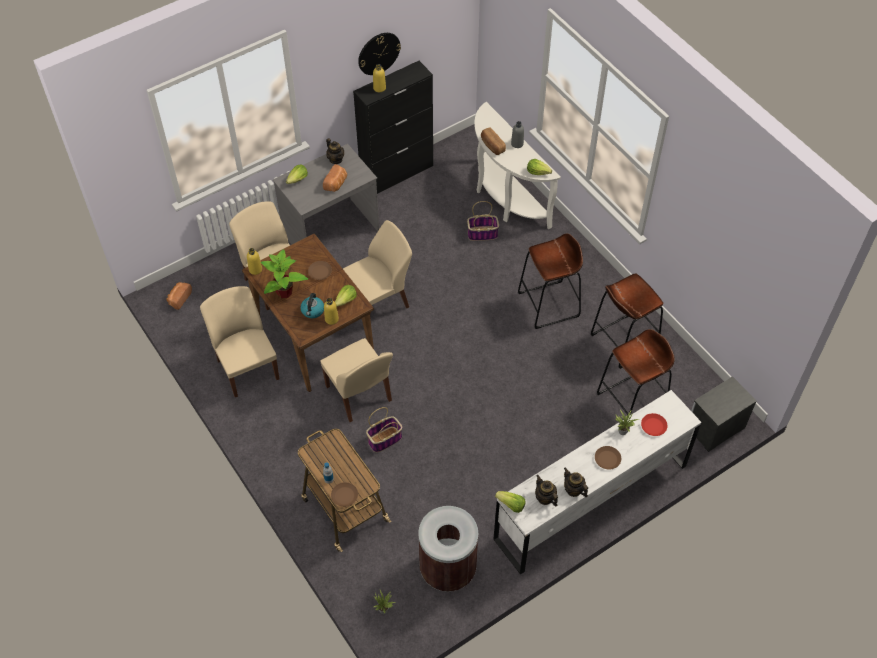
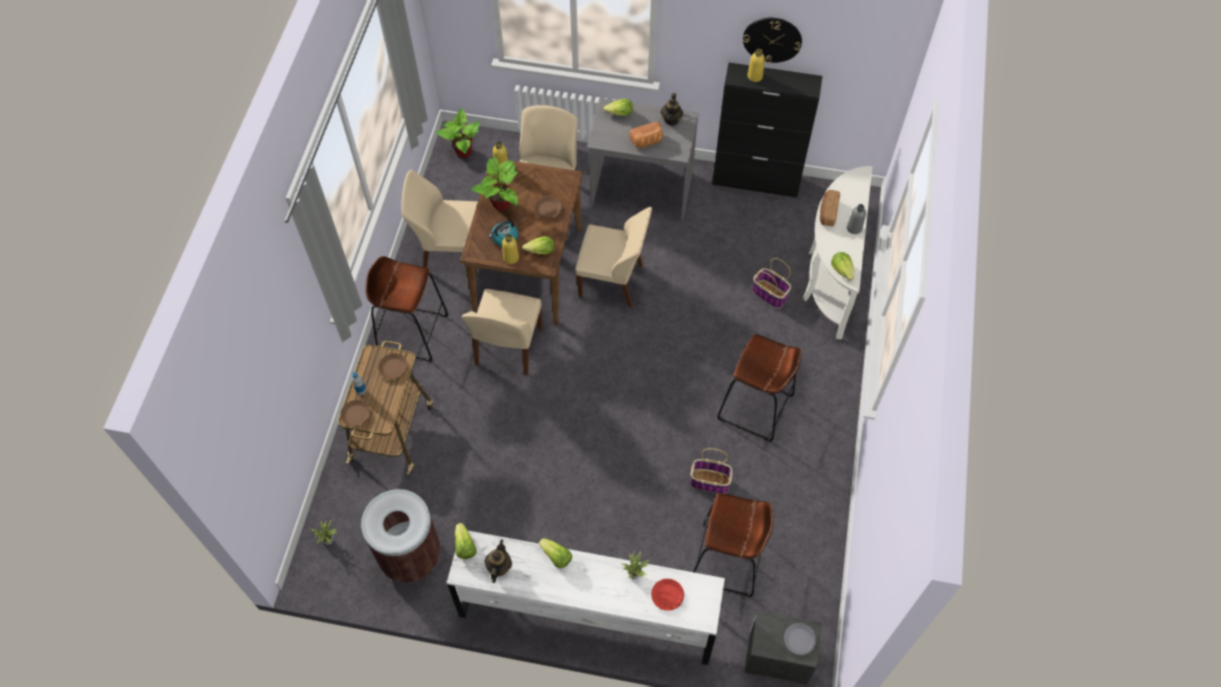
camera: 45 degrees right, 5 degrees up
(179, 298) = (464, 151): bread -> potted plant
(247, 368) = (450, 251): beige chair -> beige chair turned 105 degrees counterclockwise
(385, 439) = (485, 403): basket -> basket (710, 481)
(570, 462) = (556, 556): none -> lettuce
(573, 490) = (530, 584): teapot -> none
(607, 459) = (591, 585): brown plate -> brown plate (393, 368)
(623, 341) = (786, 500): brown stool -> brown stool (413, 332)
(732, 395) = (799, 640): none -> grey plate

